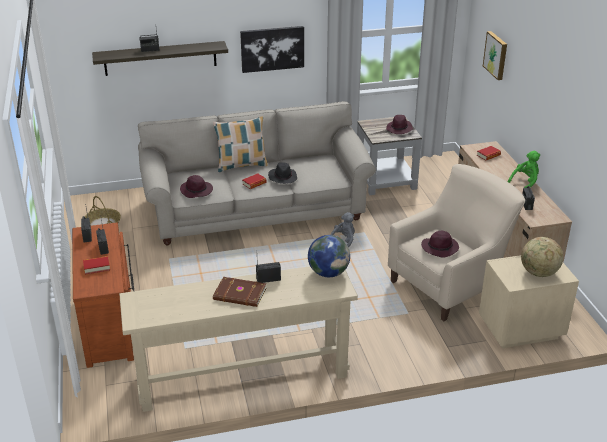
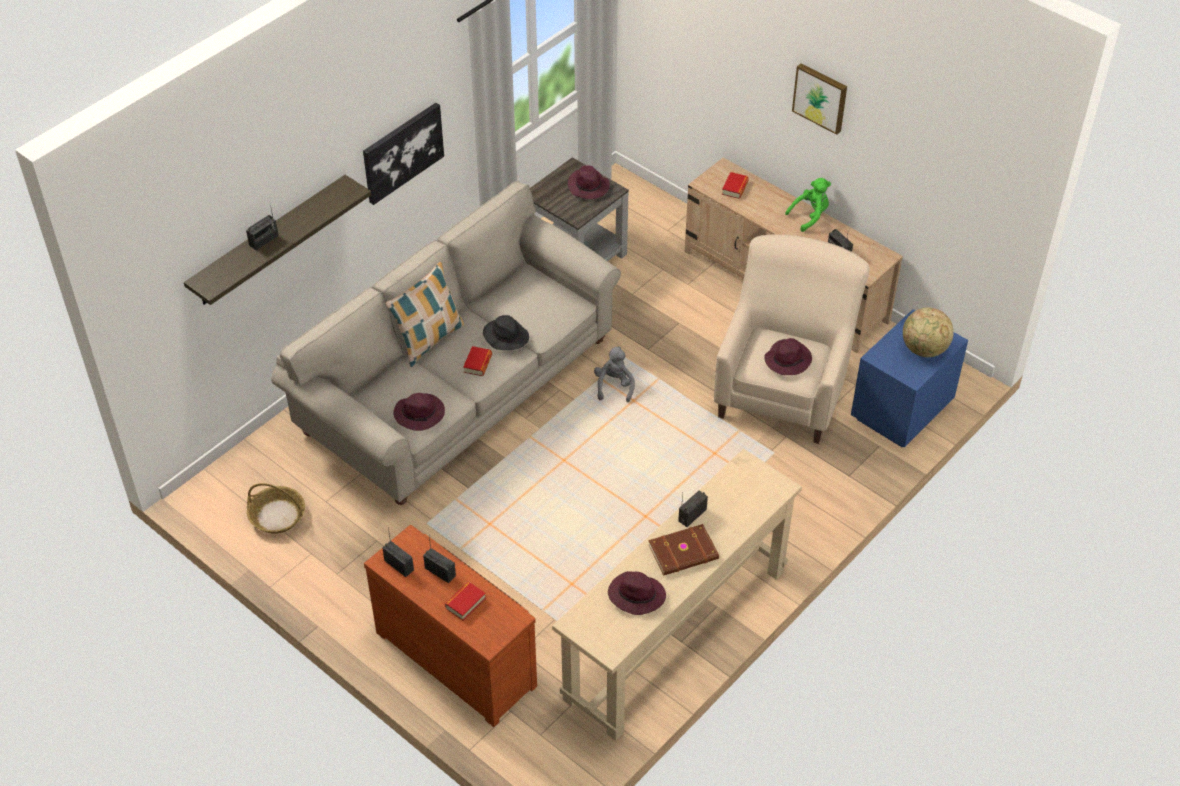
camera: 35 degrees left, 15 degrees up
(184, 301) = (635, 595): none -> purple hat
(328, 273) = (745, 471): globe -> none
(496, 55) = (699, 46): picture -> picture (821, 97)
(519, 329) = (899, 412): beige nightstand -> blue nightstand
(525, 182) = (810, 216): green plush toy -> green plush toy turned 45 degrees clockwise

